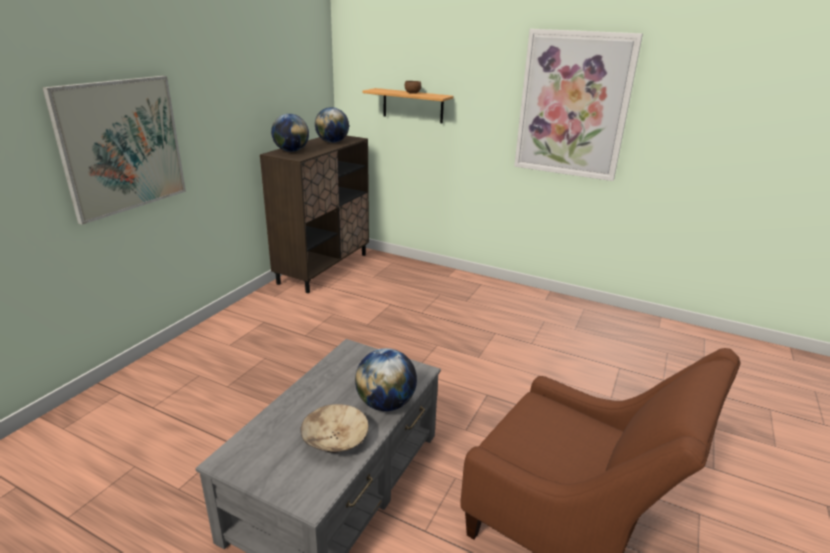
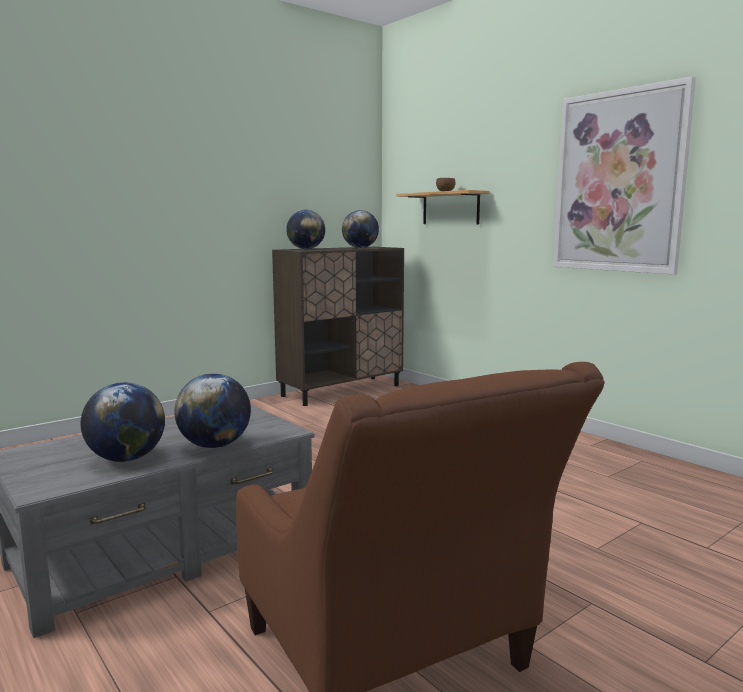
camera: 25 degrees right, 15 degrees down
(122, 146) = (115, 212): picture -> none
(335, 440) = (126, 459): beige bowl -> globe

